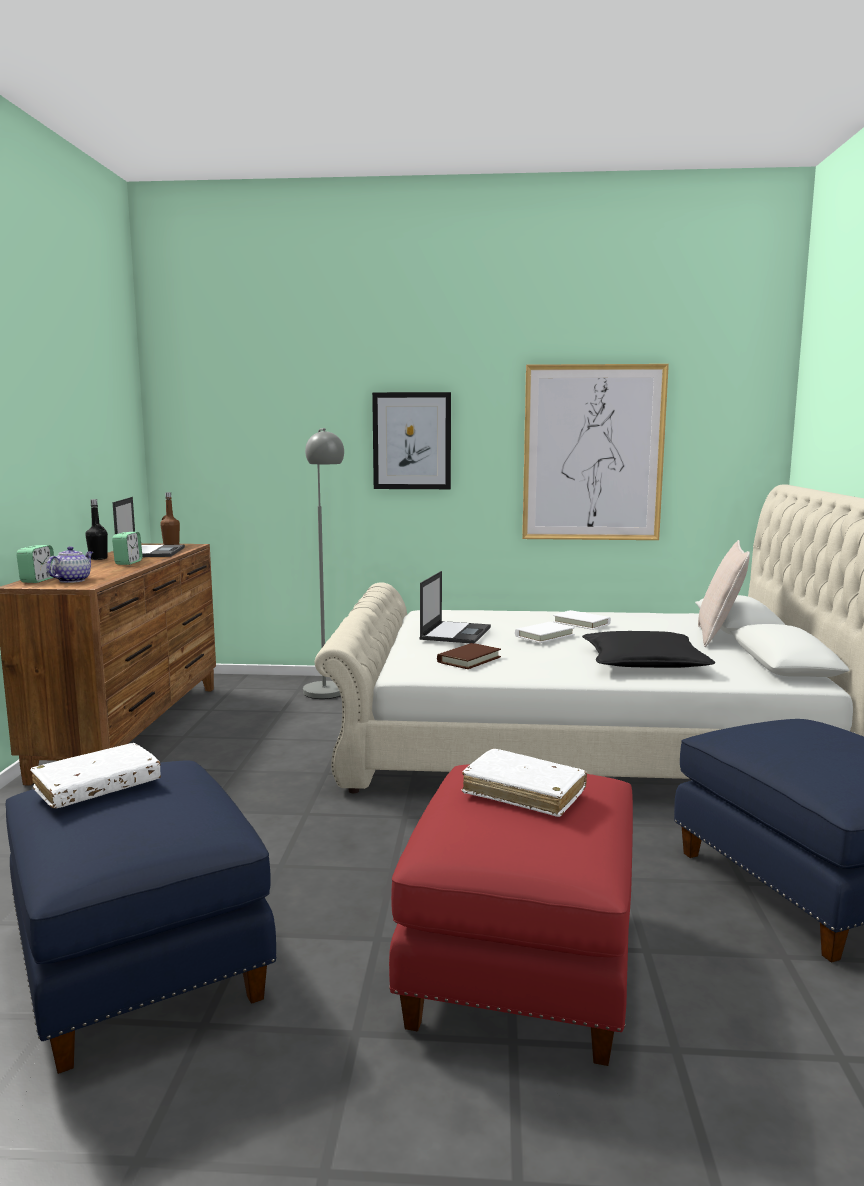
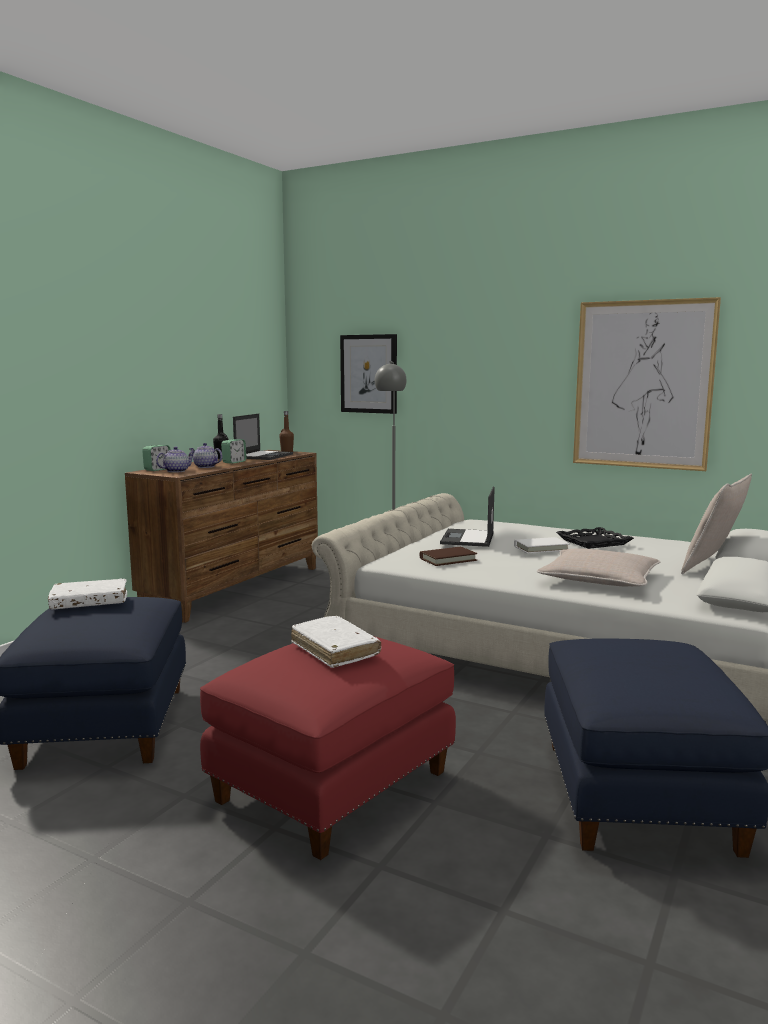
camera: 25 degrees right, 0 degrees up
(101, 571) = (205, 467): none -> teapot
(412, 441) = (481, 372): picture -> picture (369, 374)
(455, 633) = (467, 538): laptop -> laptop turned 150 degrees clockwise
(581, 623) = (594, 542): white book -> black tray
(644, 662) = (599, 578): black pillow -> beige pillow

